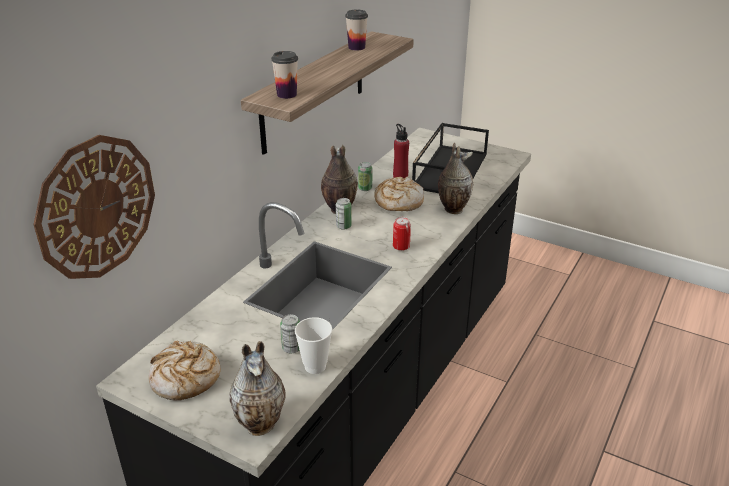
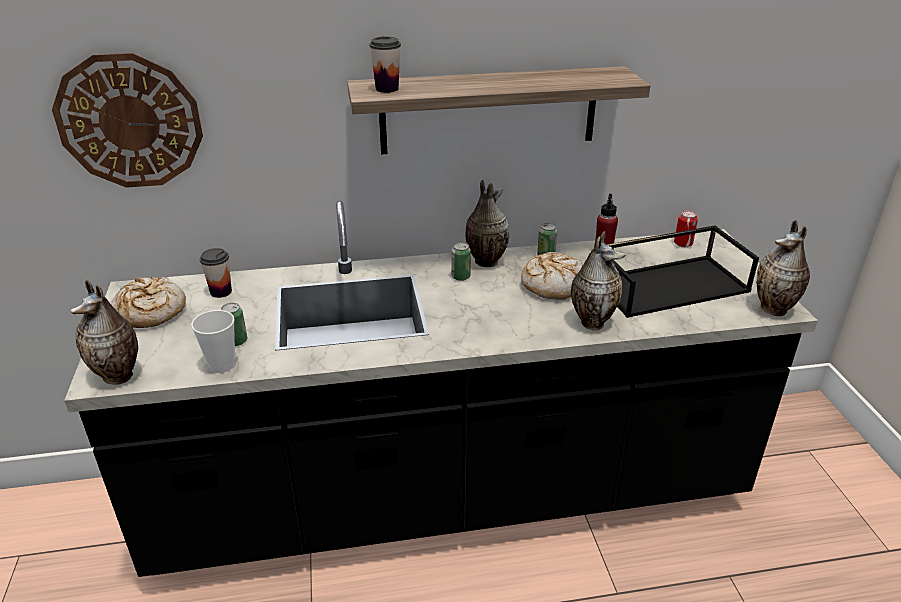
camera: 50 degrees right, 0 degrees up
(356, 47) = (563, 74): cup -> cup (221, 292)
(401, 247) = (471, 323): can -> can (683, 244)
(509, 157) = (775, 310): none -> vase

